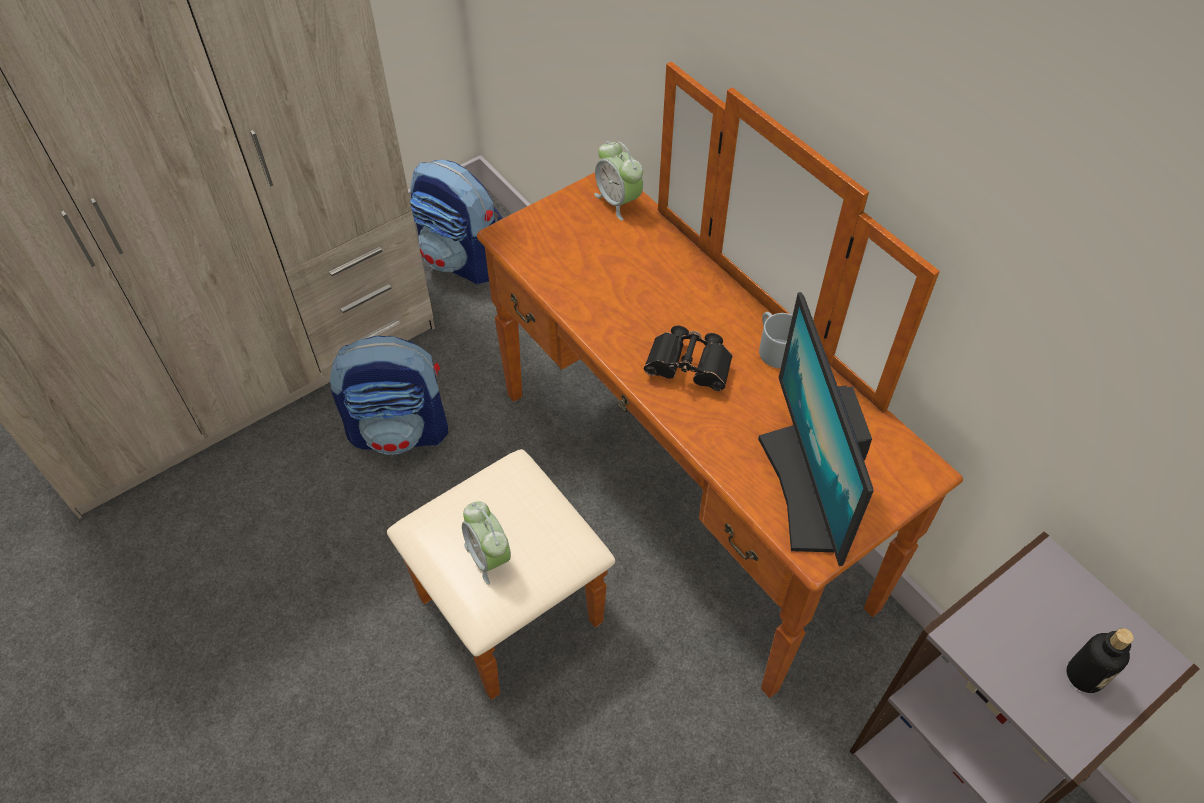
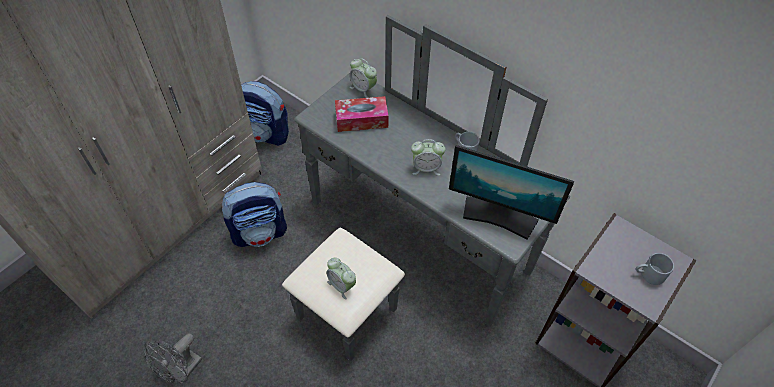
camera: 15 degrees left, 0 degrees up
(196, 647) = (182, 372): none -> grey fan
(597, 256) = (361, 120): none -> tissue box
(644, 521) = (403, 253): brown dresser -> grey dresser
(691, 369) = (426, 168): black binoculars -> alarm clock
(806, 488) = (499, 216): monitor -> monitor turned 45 degrees counterclockwise
(1084, 675) = (648, 275): bottle -> grey mug

